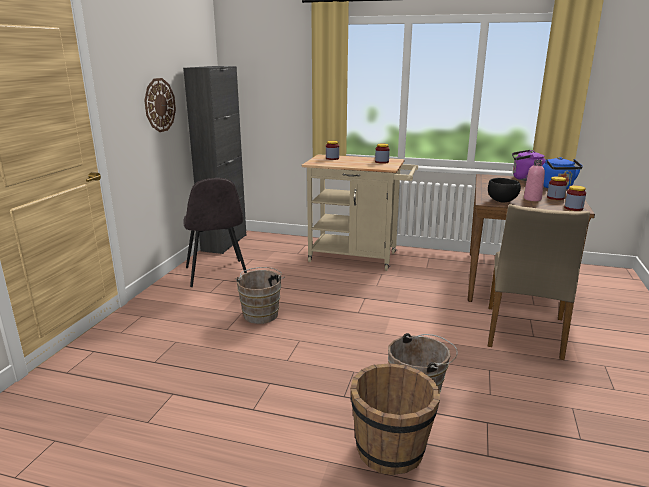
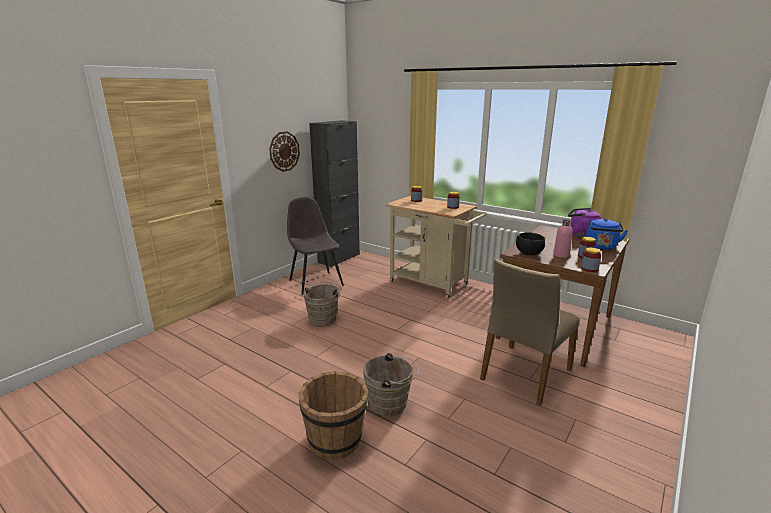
camera: 20 degrees right, 0 degrees up
(216, 274) = (315, 282): grey chair -> grey chair turned 150 degrees clockwise

